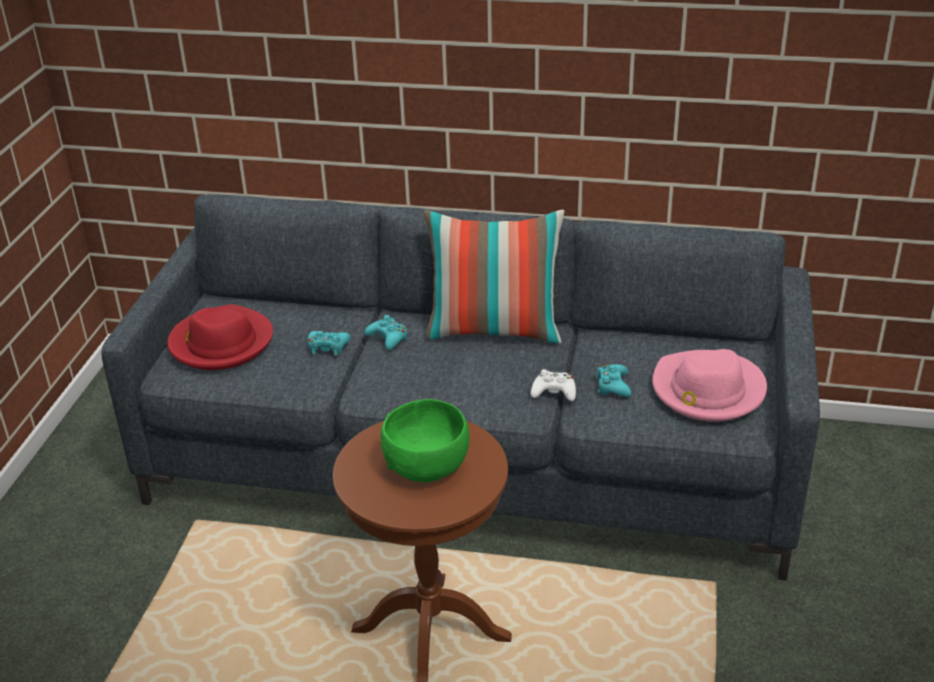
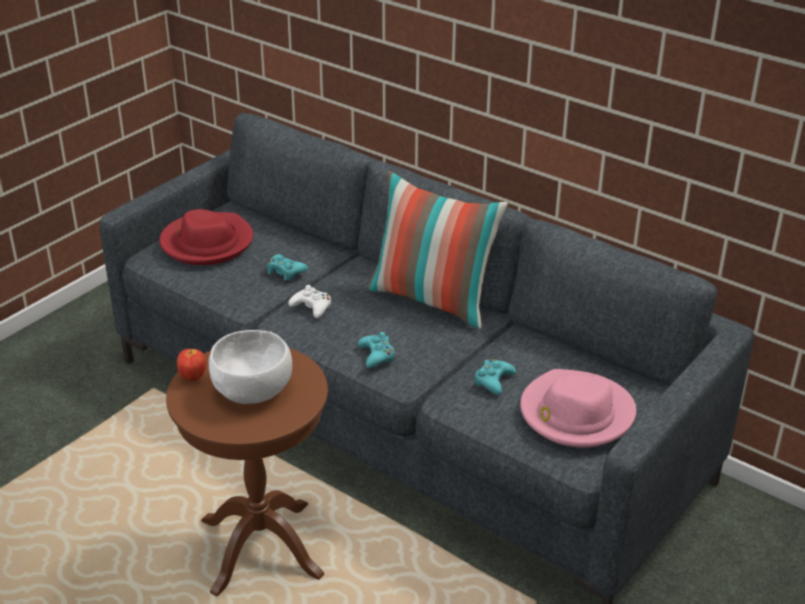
camera: 25 degrees right, 0 degrees up
(354, 474) = (192, 377): none -> apple
(388, 338) = (339, 279): turquoise game controller -> turquoise game controller (377, 355)
(427, 465) = (253, 390): green bowl -> white bowl
(554, 392) = (438, 369): white game controller -> white game controller (312, 307)

